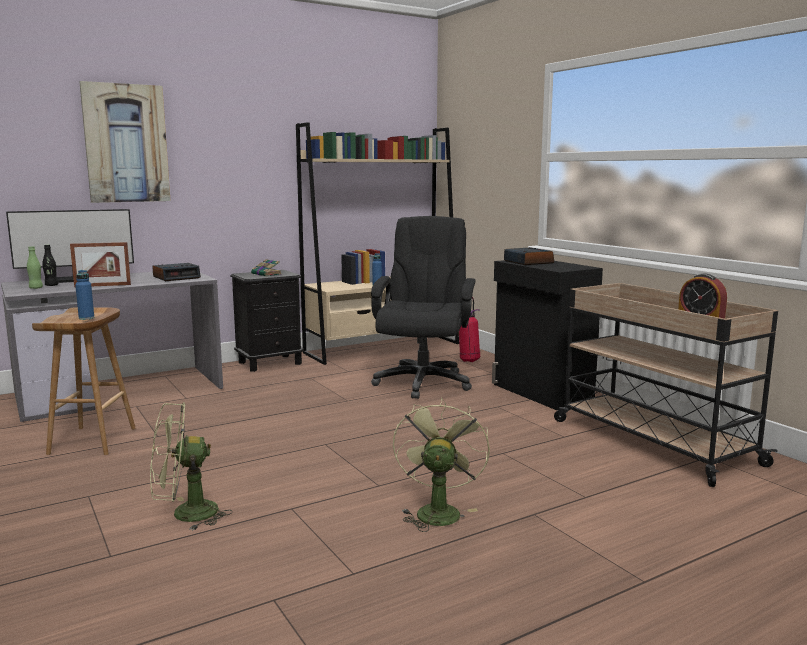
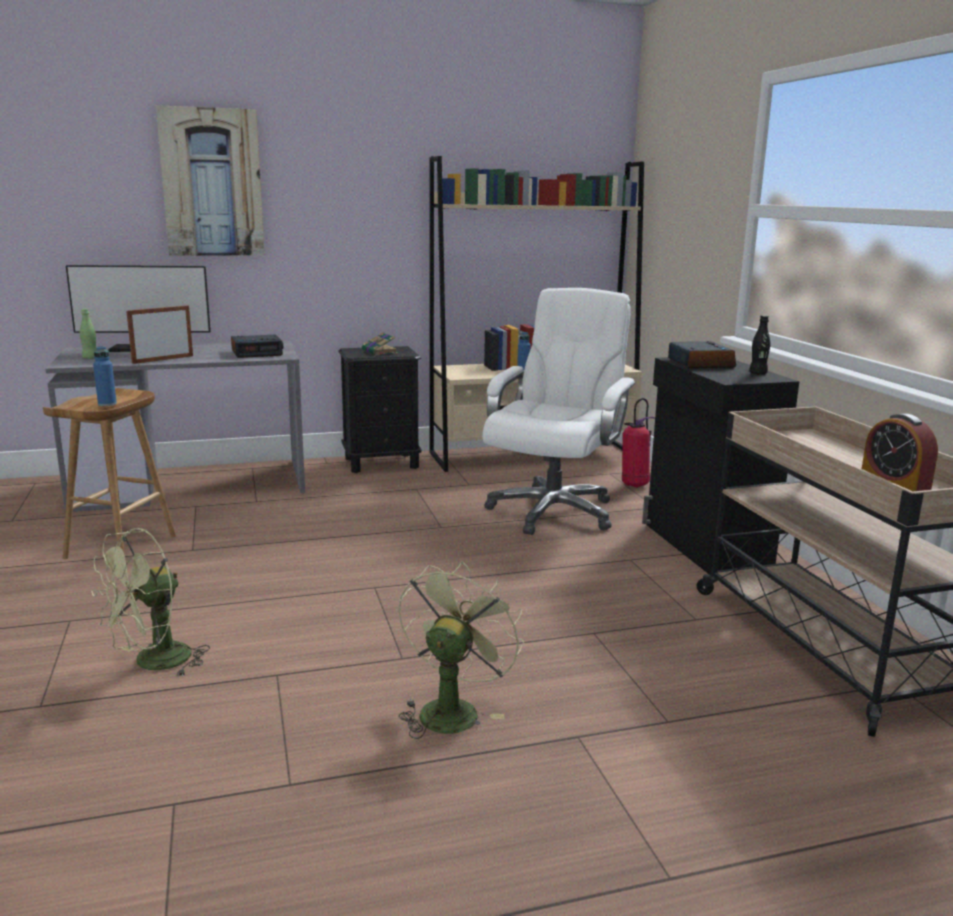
camera: 15 degrees right, 5 degrees up
(51, 285) = (110, 355): black bottle -> black bottle (758, 373)
(102, 285) = (163, 359): picture frame -> picture frame turned 135 degrees clockwise
(185, 515) = (153, 663): green fan -> green fan turned 45 degrees counterclockwise
(422, 382) = (553, 511): black office chair -> white office chair

